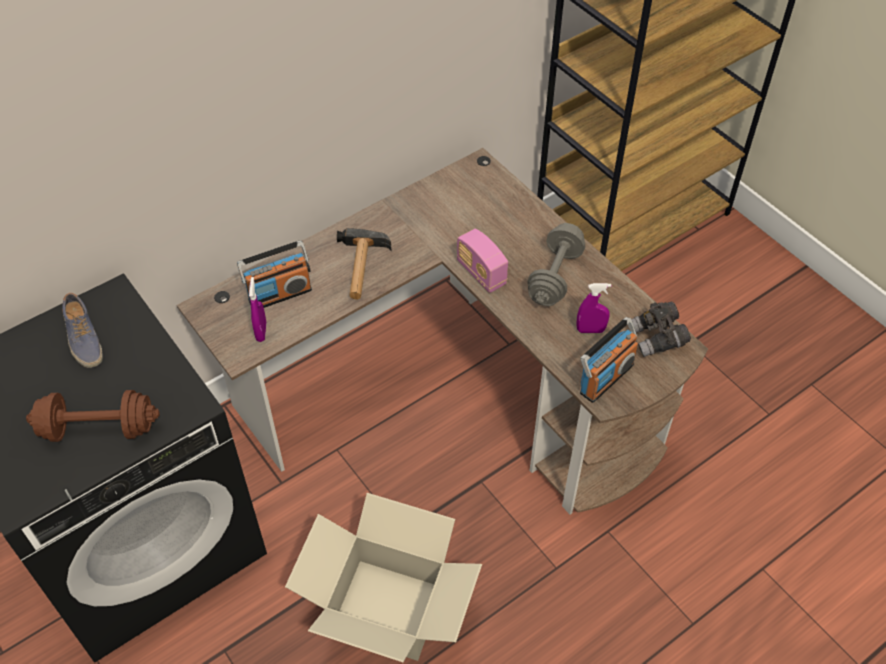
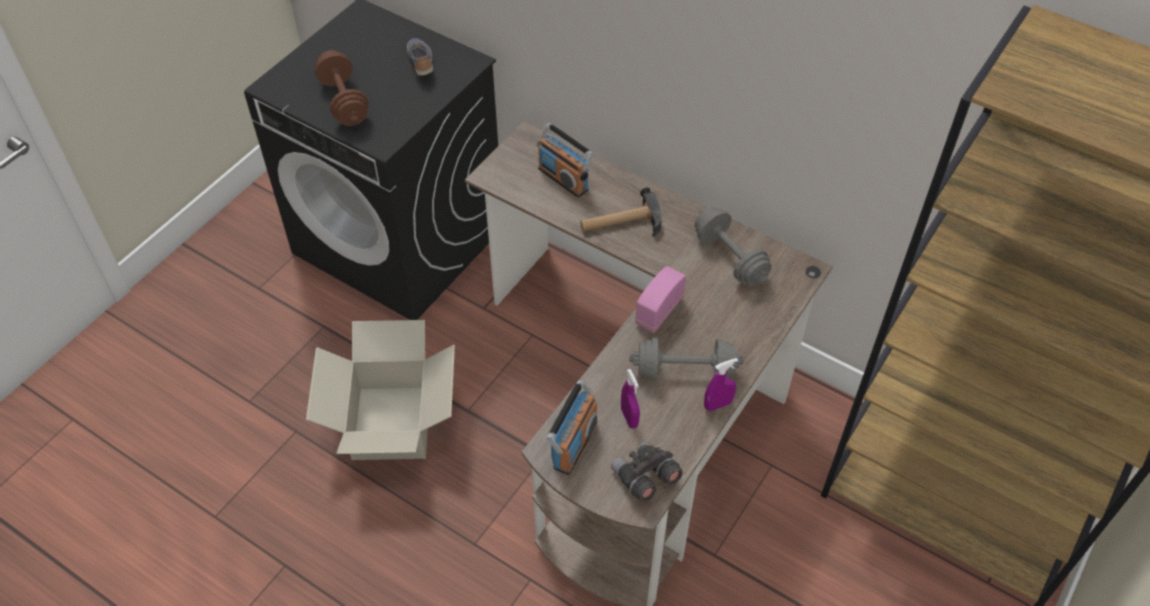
camera: 70 degrees right, 0 degrees up
(83, 339) = (421, 62): shoe -> shoe turned 120 degrees clockwise
(261, 332) = (518, 181): purple spray bottle -> purple spray bottle (718, 405)
(443, 207) = (730, 258): none -> grey dumbbell
(606, 378) = (574, 444): radio -> radio turned 90 degrees counterclockwise

